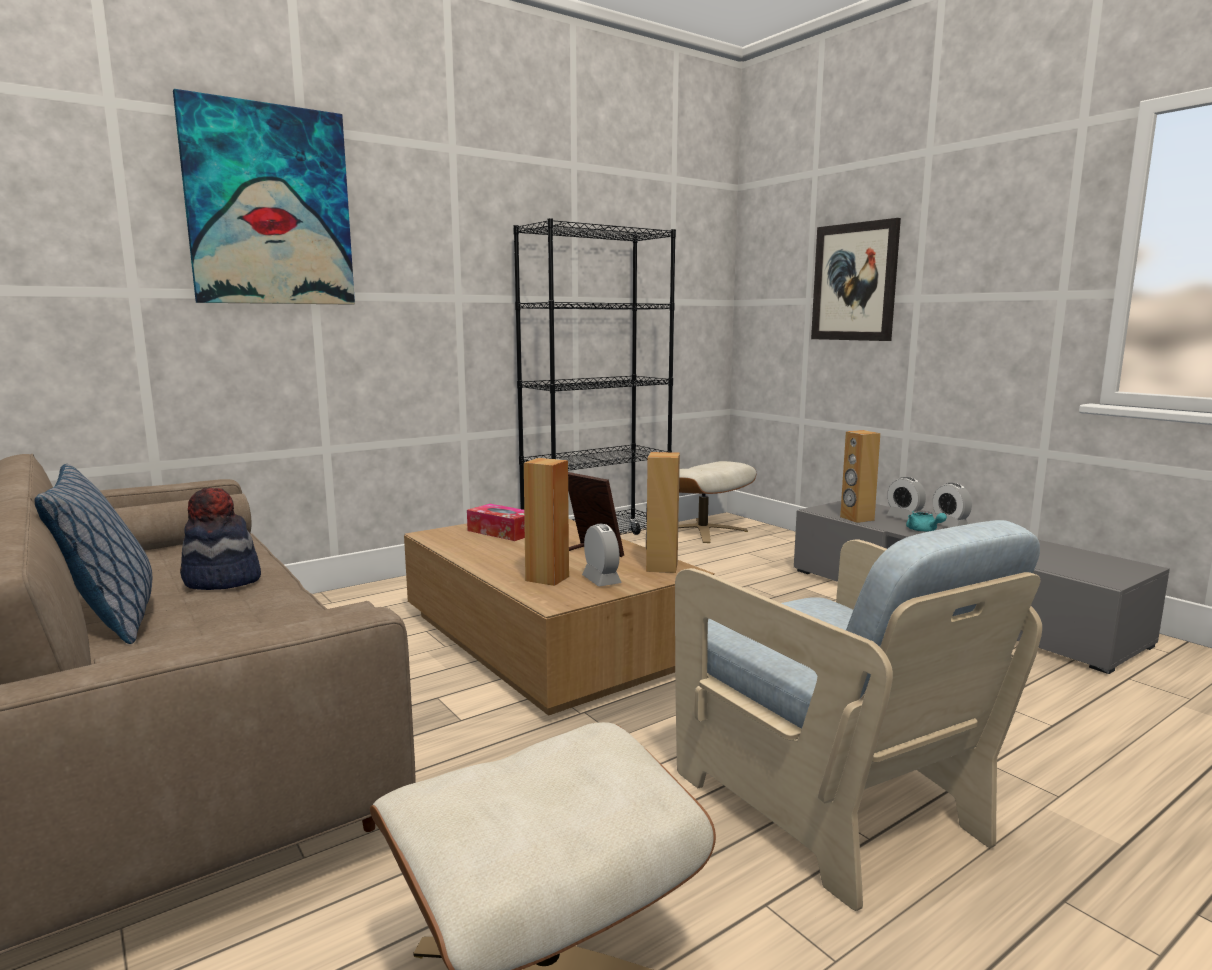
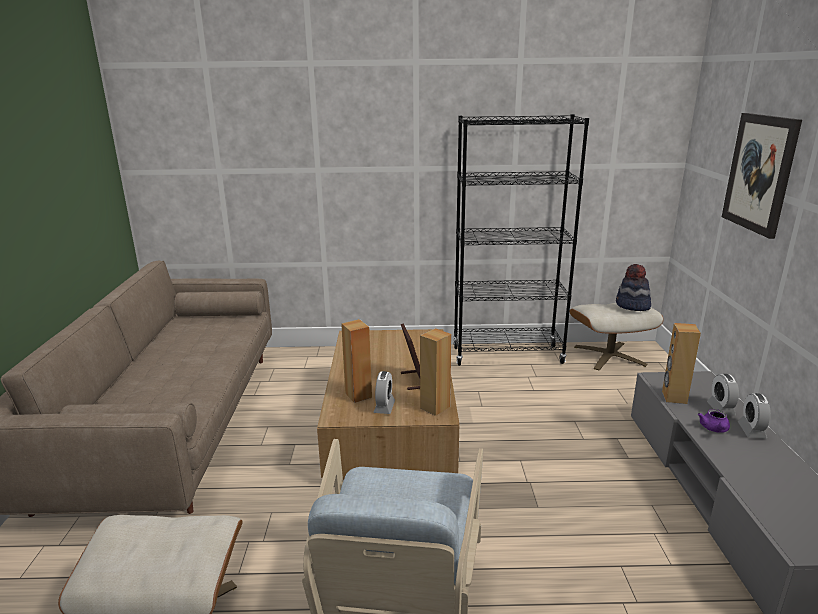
camera: 35 degrees right, 10 degrees up
(111, 621) = (144, 366): pillow -> none
(222, 581) = (208, 350): hat -> hat (632, 306)
(269, 206) = (290, 116): picture -> none
(502, 532) = (389, 344): tissue box -> none
(924, 530) = (714, 429): turquoise teapot -> purple teapot

